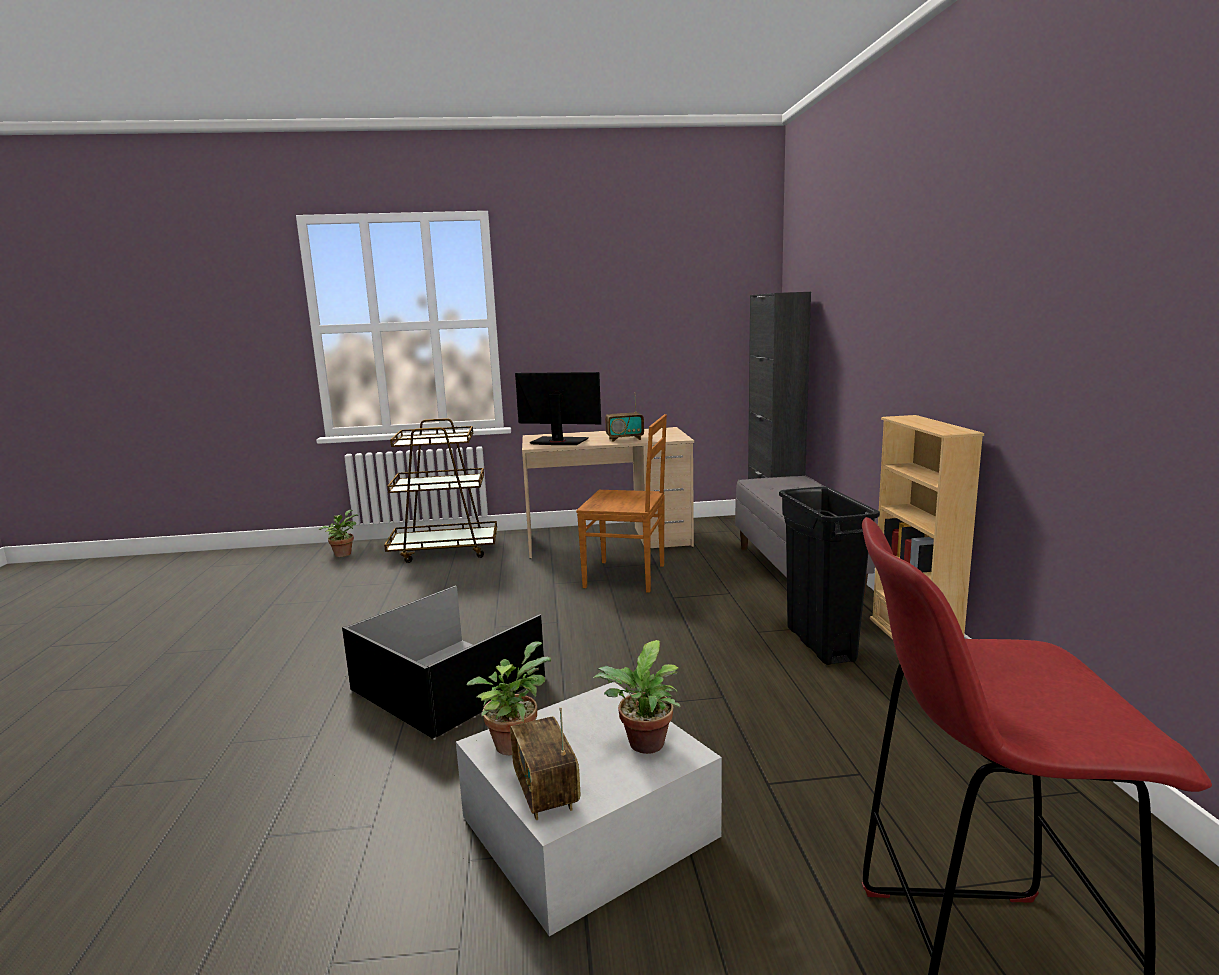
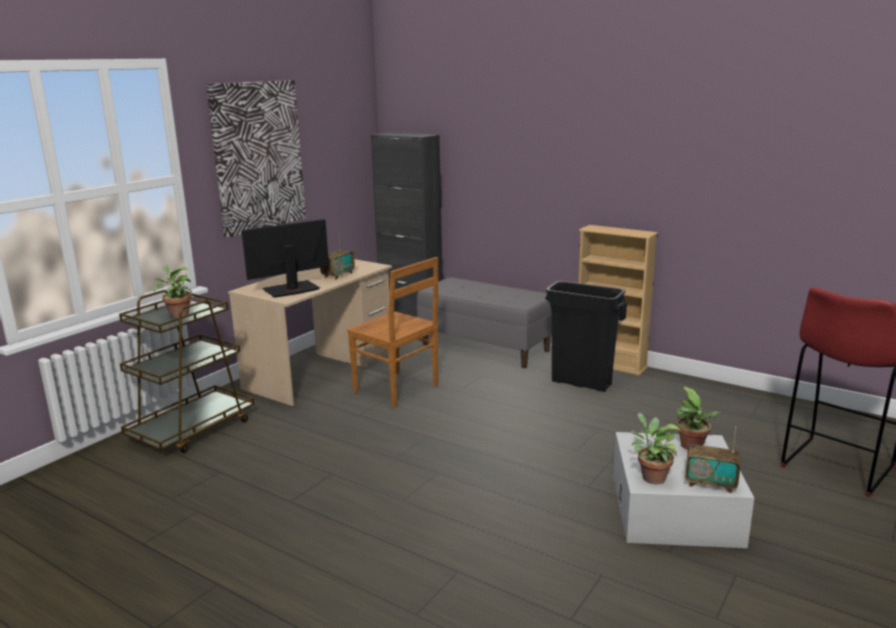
camera: 50 degrees left, 5 degrees up
(343, 553) = (81, 476): potted plant -> potted plant (177, 314)
(450, 684) = (459, 501): black storage box -> none
(591, 309) = (258, 156): none -> picture
(627, 576) = (397, 390): brown chair -> brown chair turned 75 degrees clockwise

